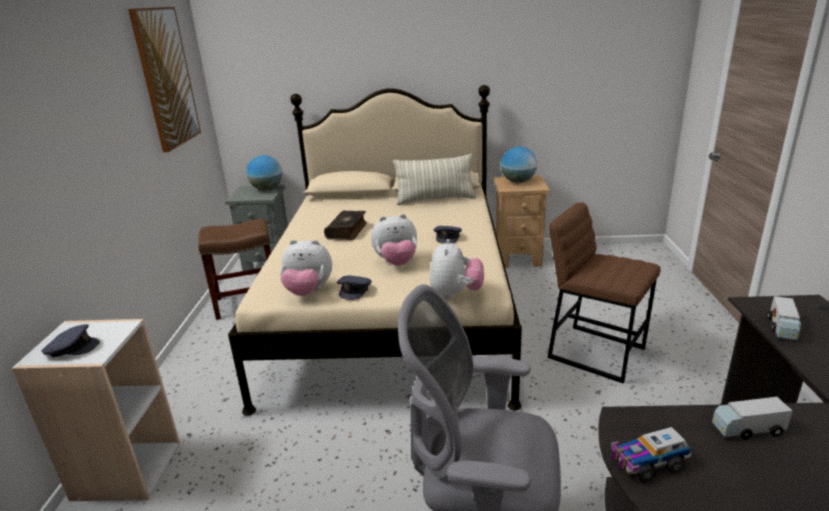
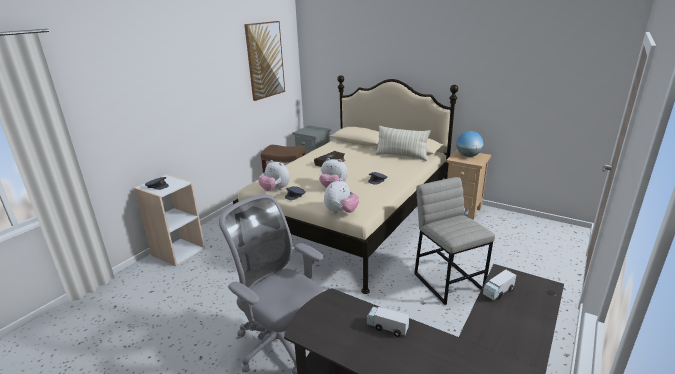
camera: 30 degrees right, 0 degrees up
(267, 189) = (319, 129): globe -> none
(594, 352) = (447, 281): brown chair -> grey chair
(647, 464) = (314, 318): toy truck -> none

